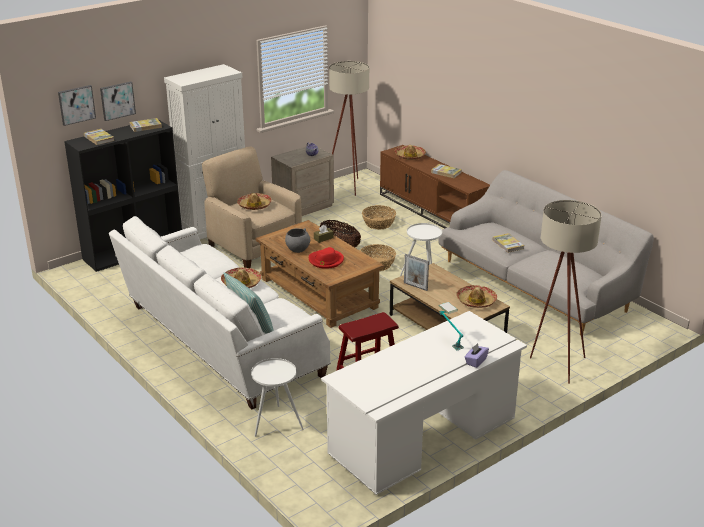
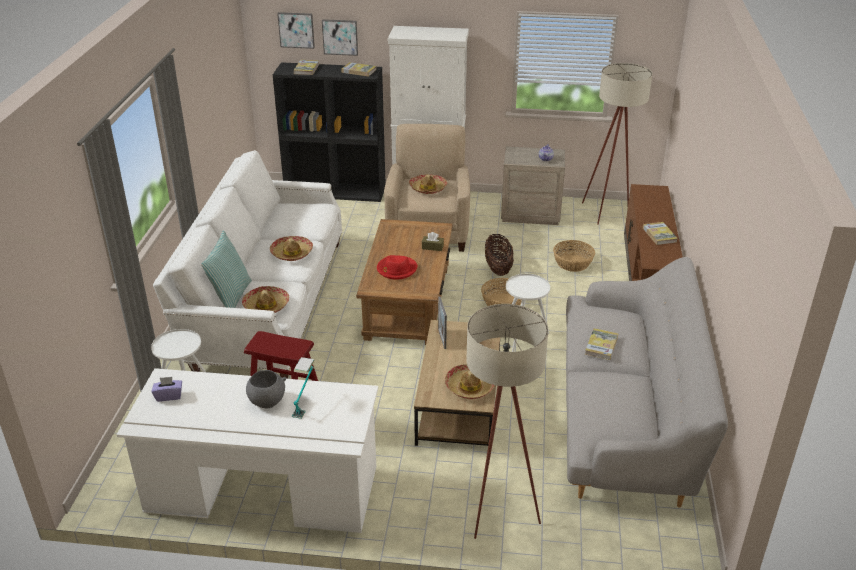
camera: 45 degrees right, 5 degrees up
(297, 249) = (393, 246): grey bowl -> grey bowl (267, 401)
(409, 156) = (652, 201): hat -> hat (266, 306)
(475, 361) = (286, 439): purple tissue box -> purple tissue box (169, 396)

